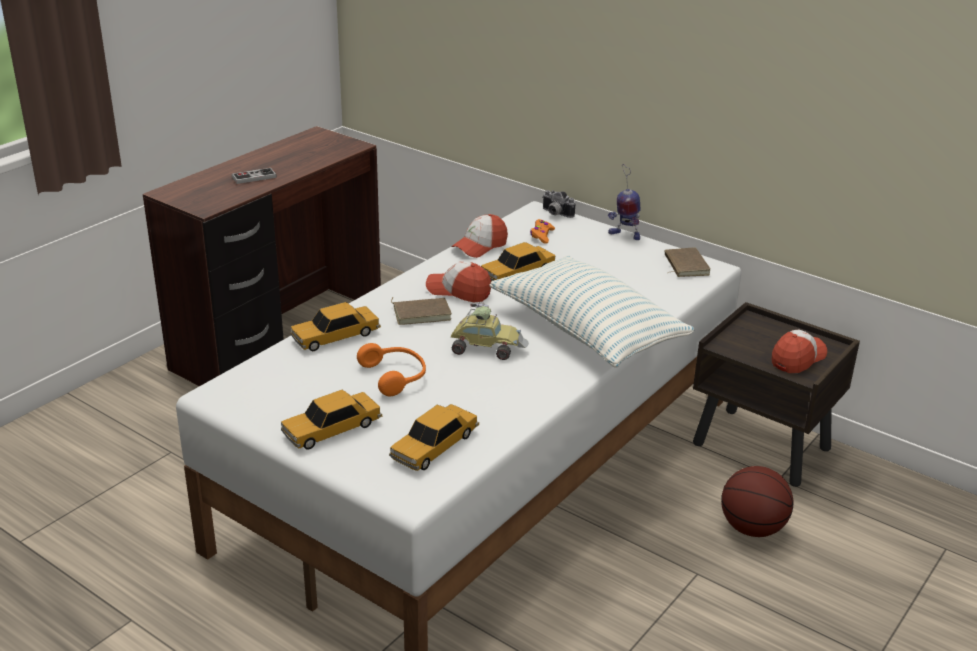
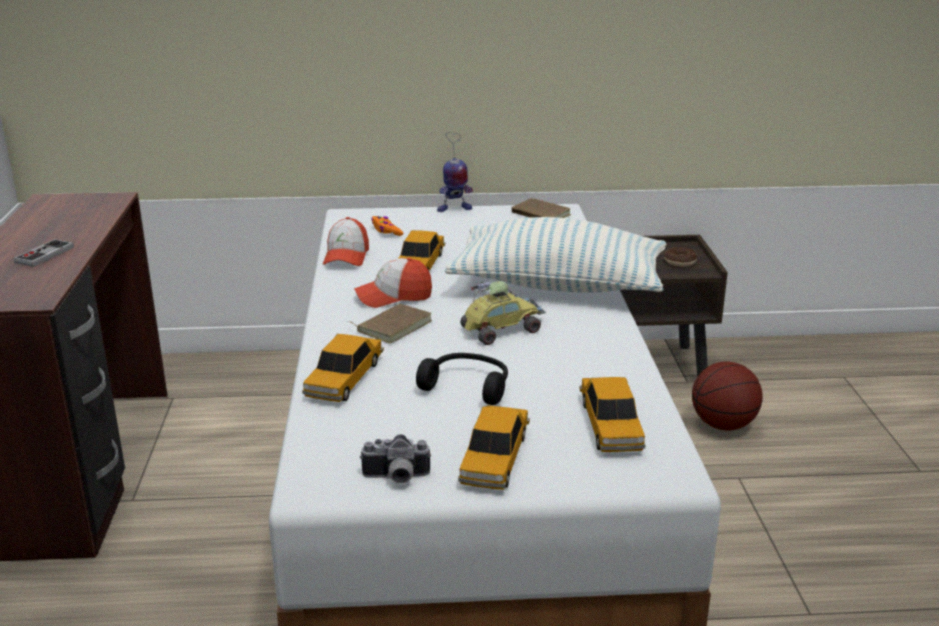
camera: 40 degrees left, 5 degrees down
(395, 376) = (468, 386): orange headphones -> black headphones
(555, 214) = (367, 212): camera -> camera (396, 478)
(798, 358) = (679, 262): cap -> donut

